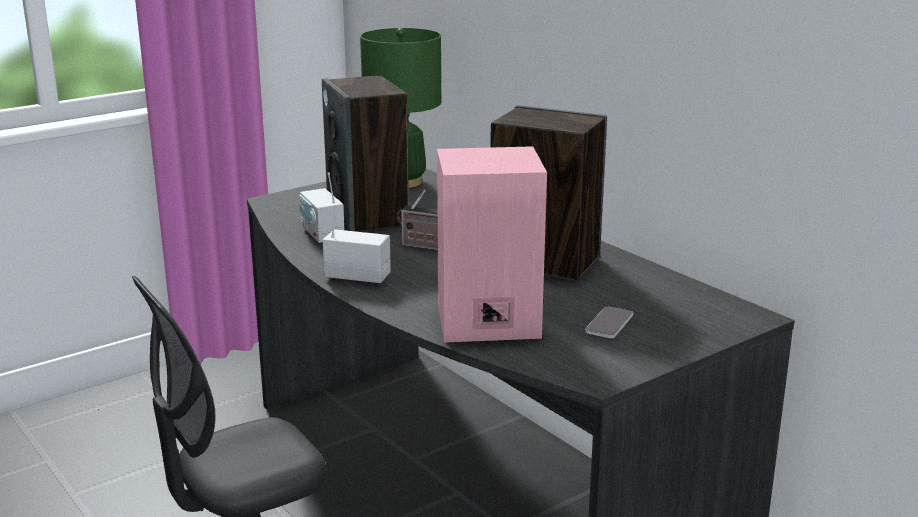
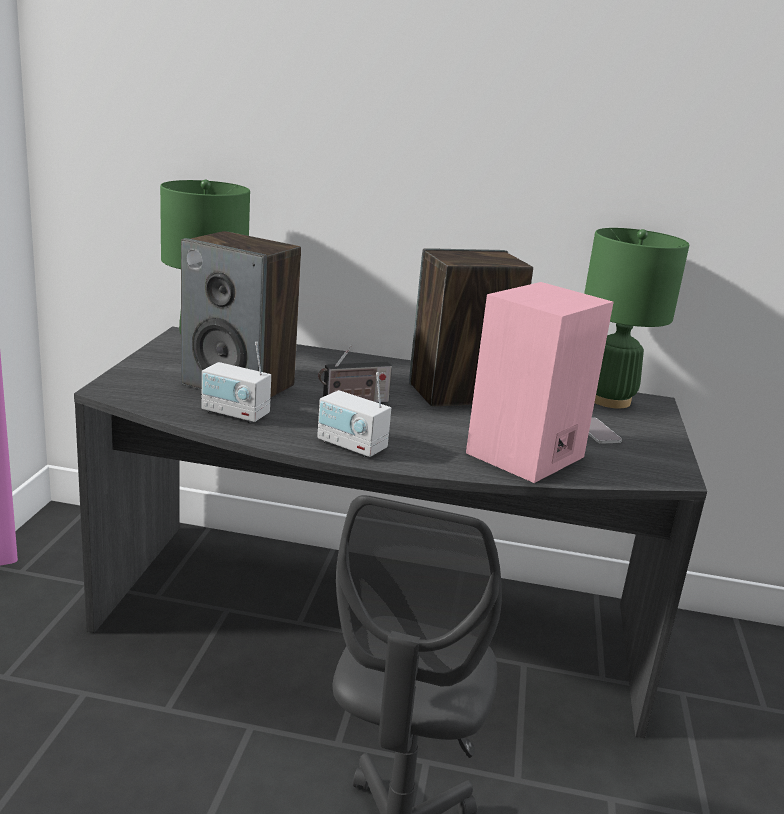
camera: 45 degrees left, 0 degrees up
(357, 277) = (351, 446): radio -> radio turned 120 degrees counterclockwise
(698, 303) = (609, 400): none -> green table lamp

